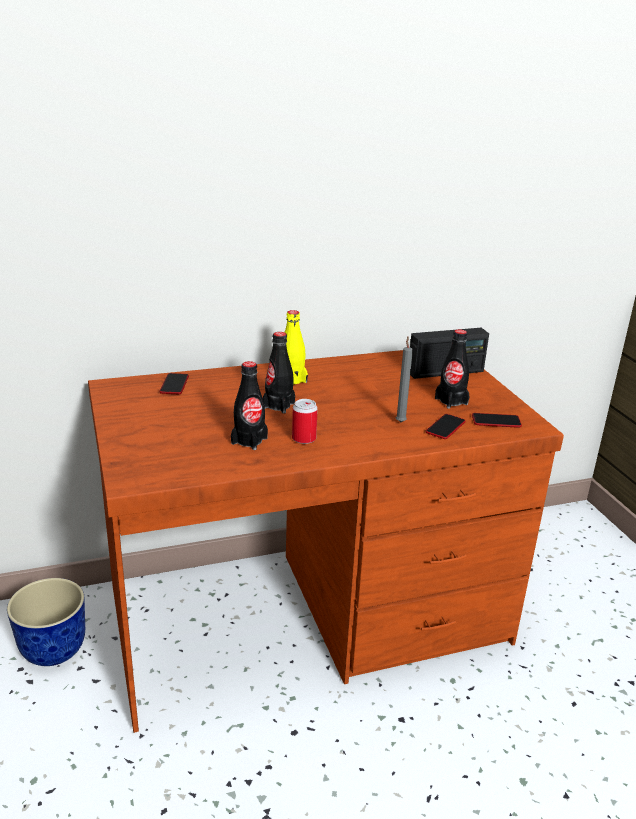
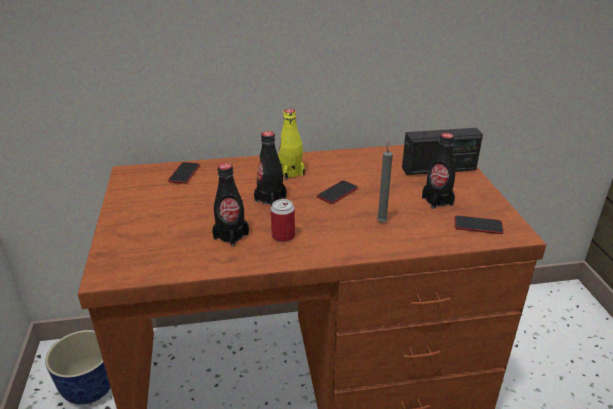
camera: 10 degrees right, 5 degrees up
(445, 427) = (425, 230): phone -> phone (337, 193)

